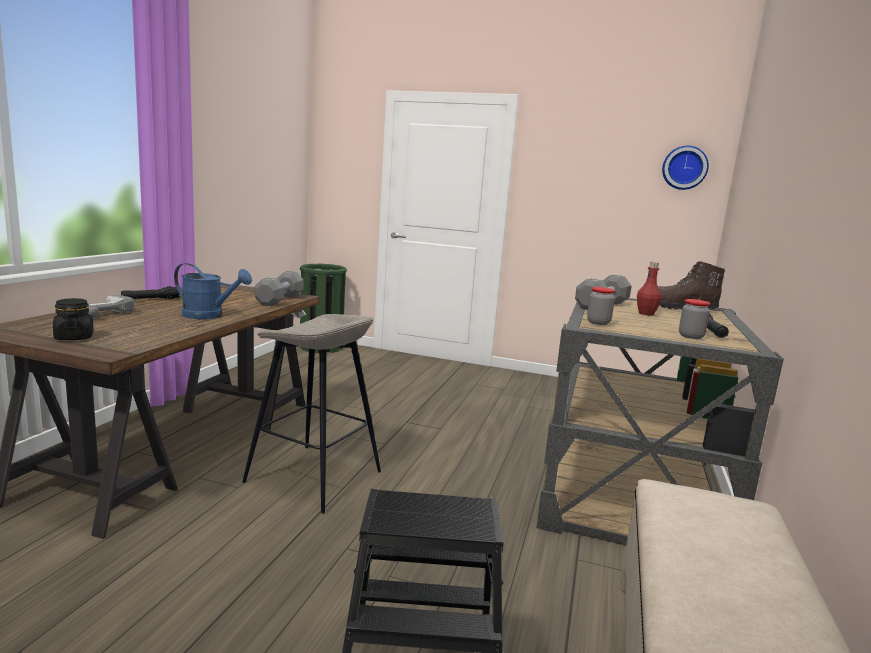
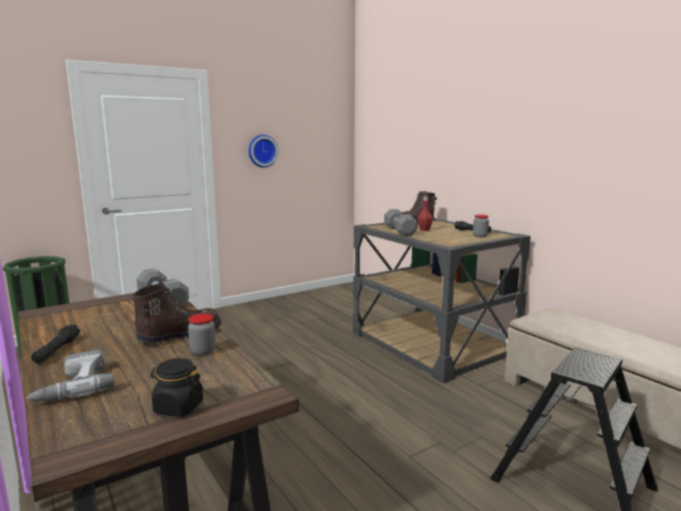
camera: 50 degrees left, 0 degrees up
(209, 316) = (180, 336): blue watering can -> brown boot
(314, 477) = (299, 438): grey stool -> none
(598, 322) = (441, 241): jar -> jar (203, 351)
(684, 168) = (329, 127): wall clock -> wall clock (262, 151)

